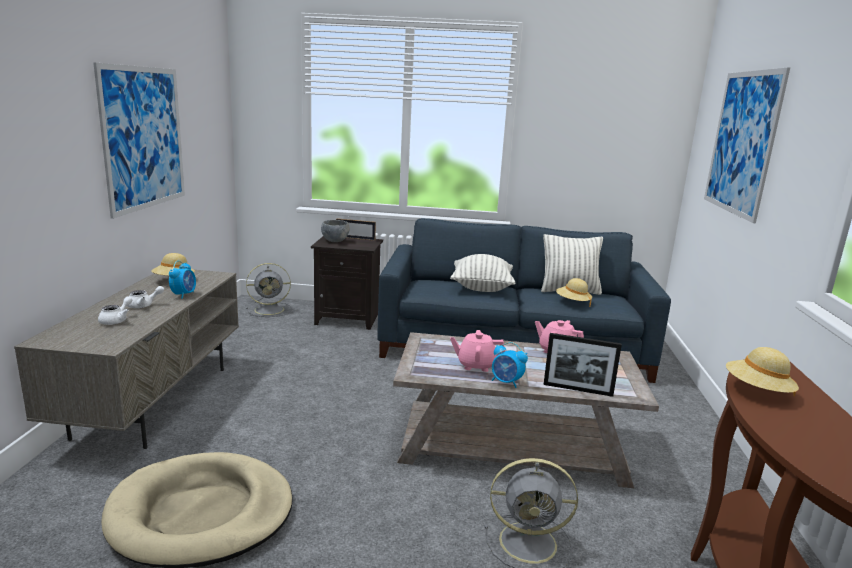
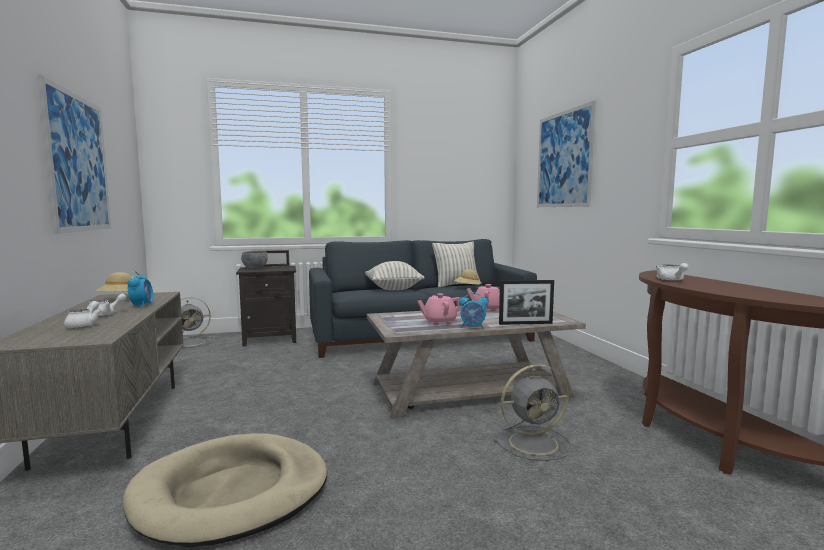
camera: 20 degrees left, 10 degrees down
(757, 391) = (671, 280): beige hat -> white teapot

